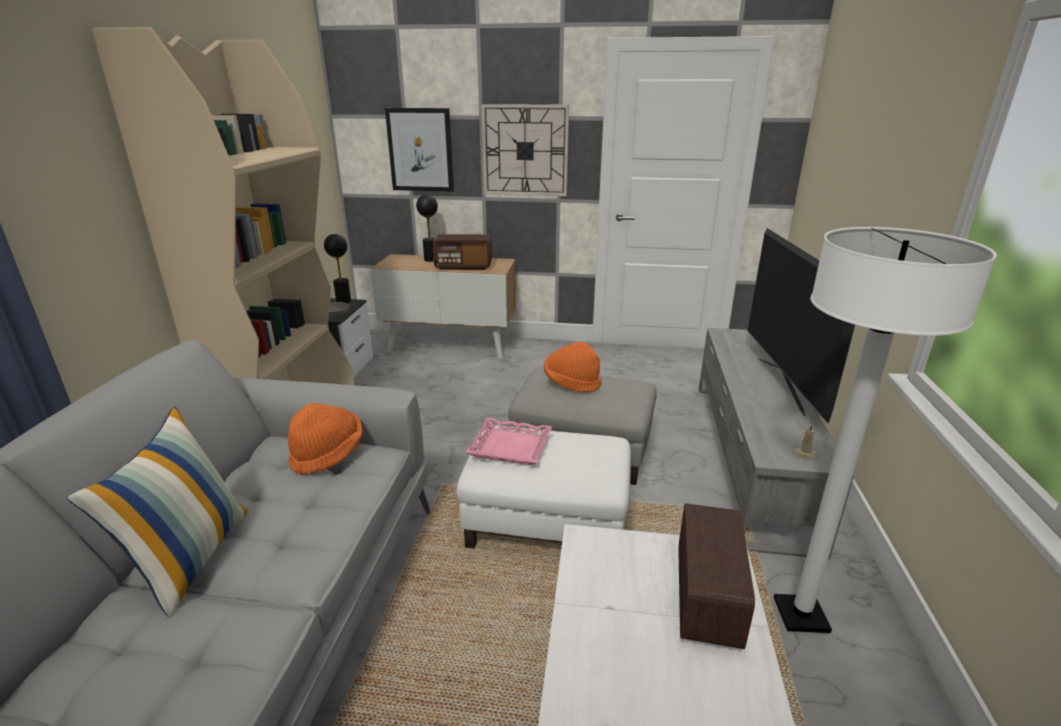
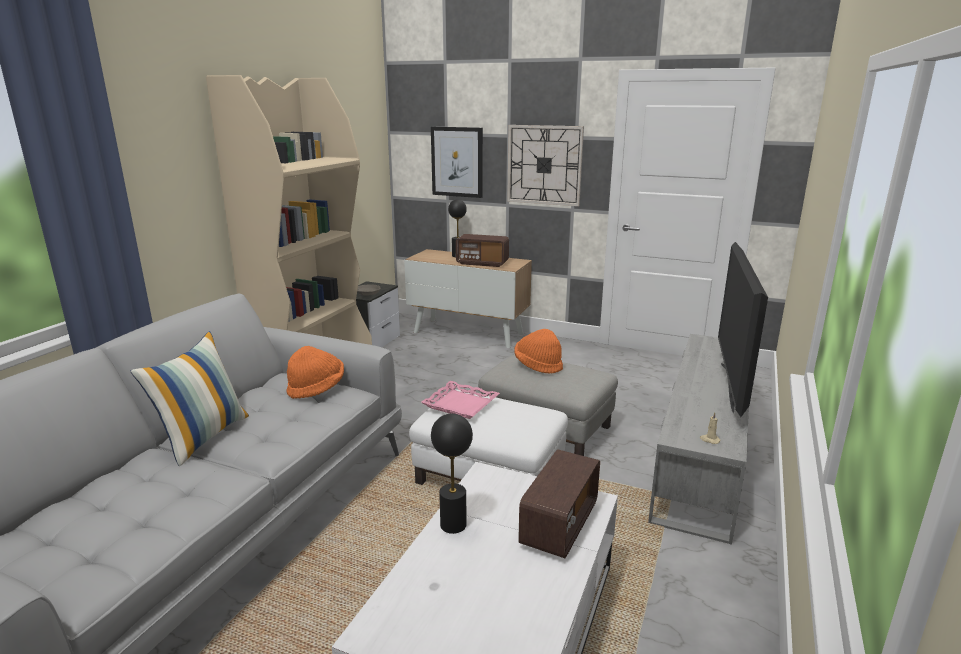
camera: 15 degrees right, 5 degrees down
(343, 301) = (379, 285): black table lamp -> black table lamp (453, 524)
(801, 615) = (678, 579): white floor lamp -> none

